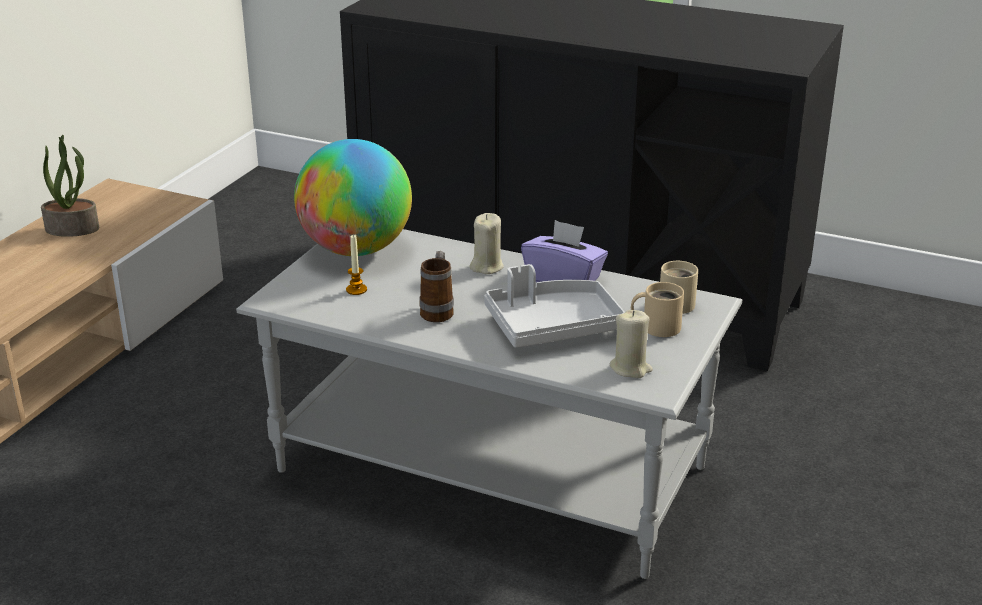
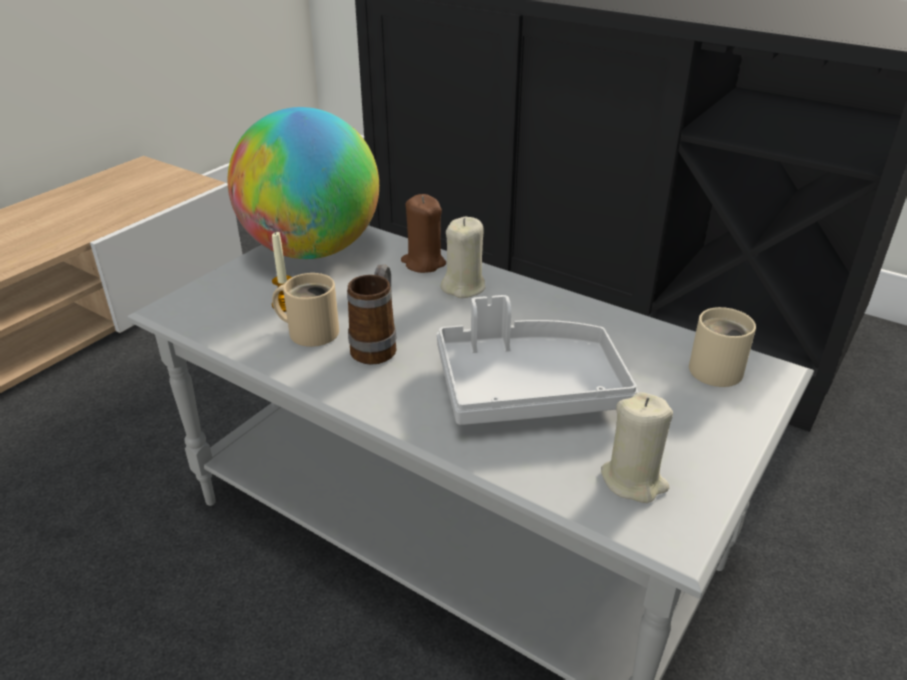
camera: 10 degrees right, 5 degrees up
(73, 228) = (78, 202): potted plant -> none
(449, 252) = (423, 263): none -> brown candle
(564, 279) = (560, 315): purple tissue box -> none
(658, 326) = (684, 405): beige mug -> beige mug (310, 330)

